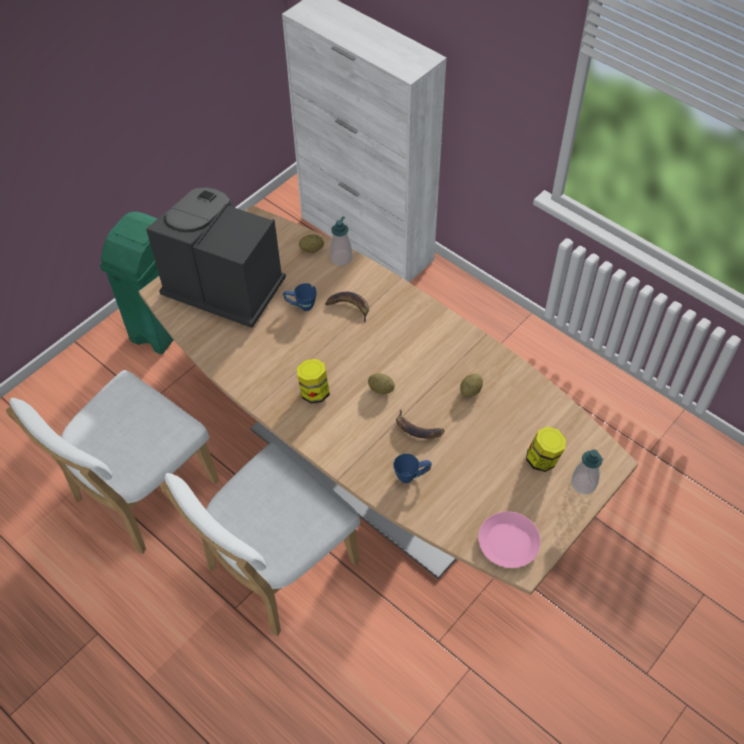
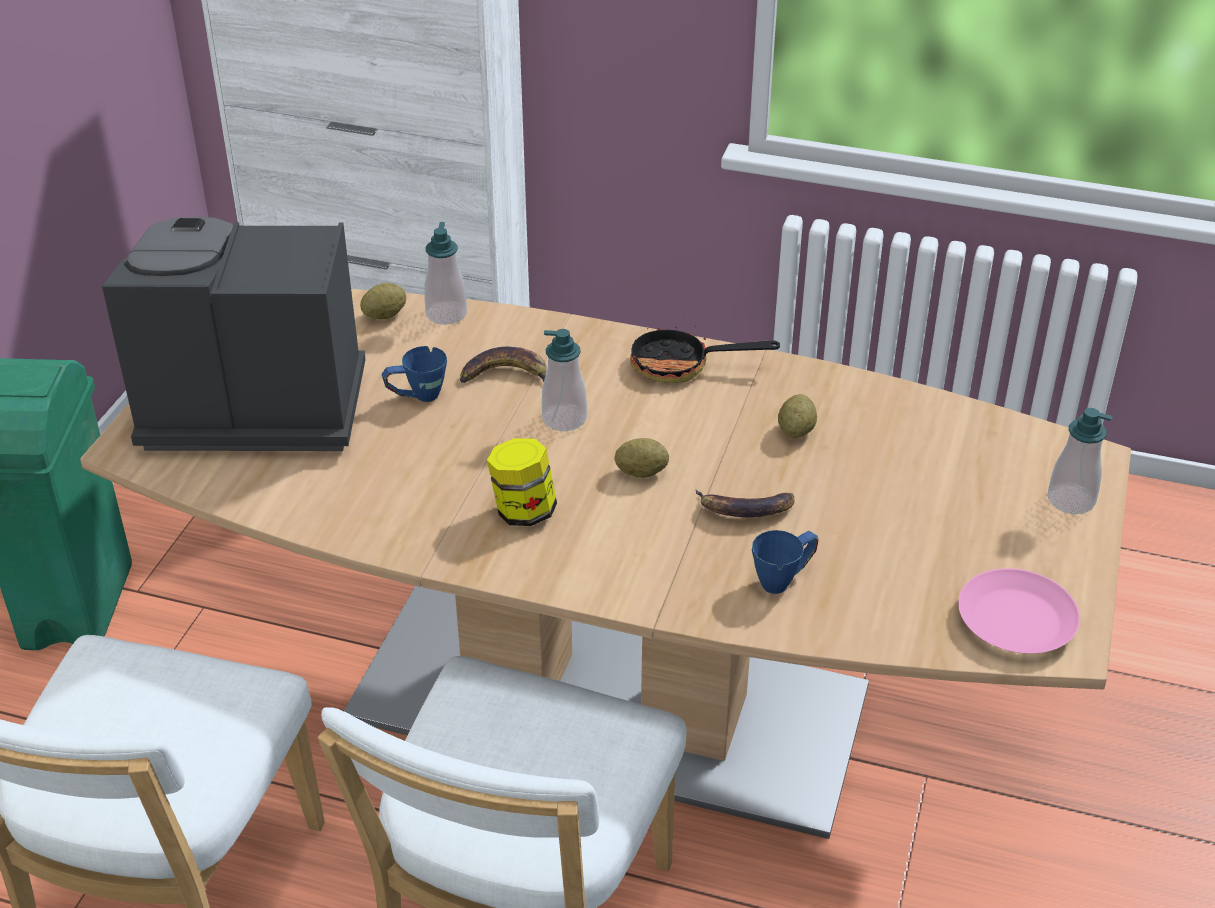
camera: 25 degrees left, 15 degrees down
(362, 343) = (564, 419): none -> soap dispenser
(437, 330) = (682, 366): none -> frying pan
(543, 460) = (983, 488): jar -> none

